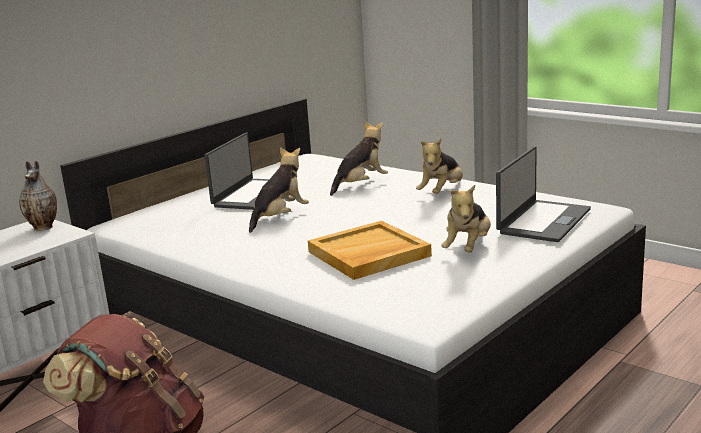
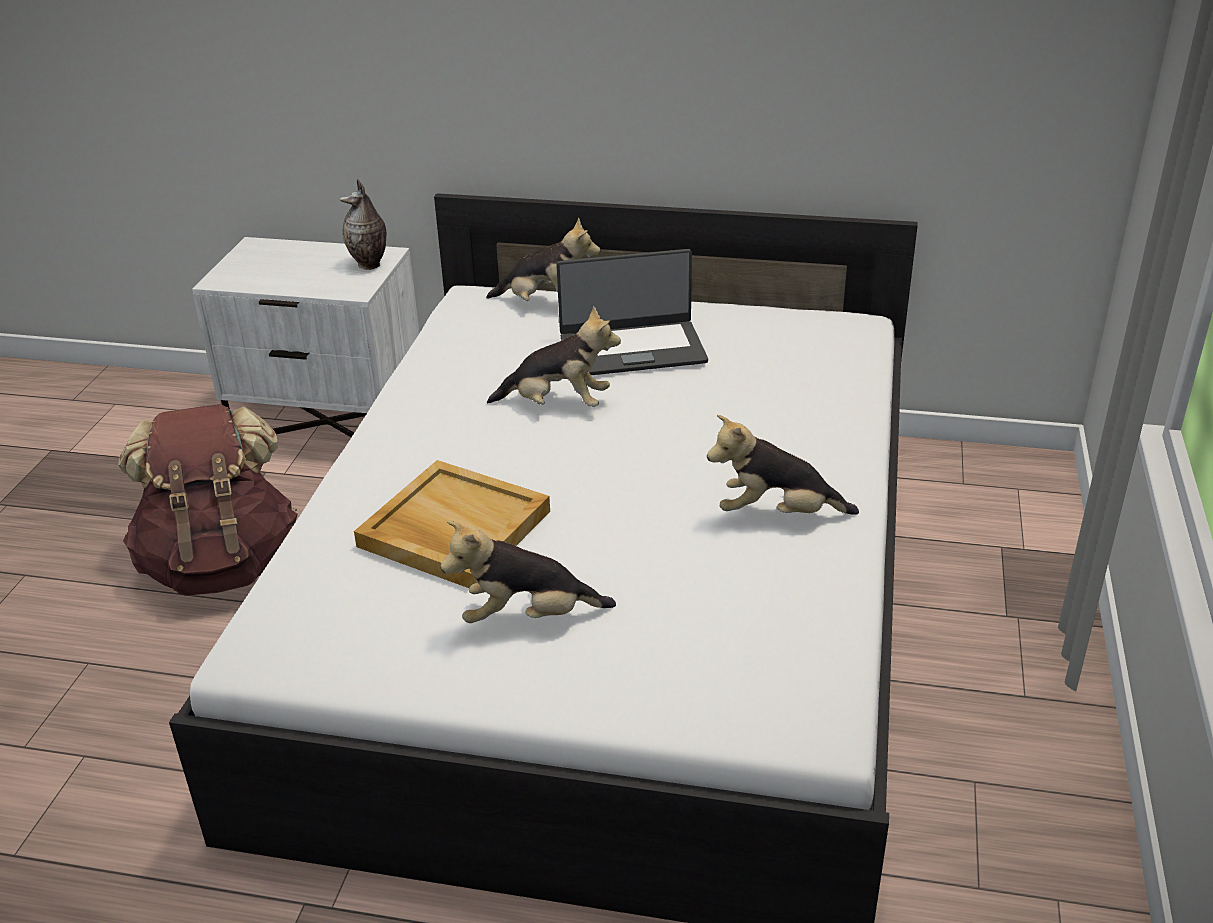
camera: 60 degrees right, 15 degrees up
(360, 185) = (753, 421): plush toy -> plush toy (545, 304)
(543, 221) = (692, 668): laptop -> none

